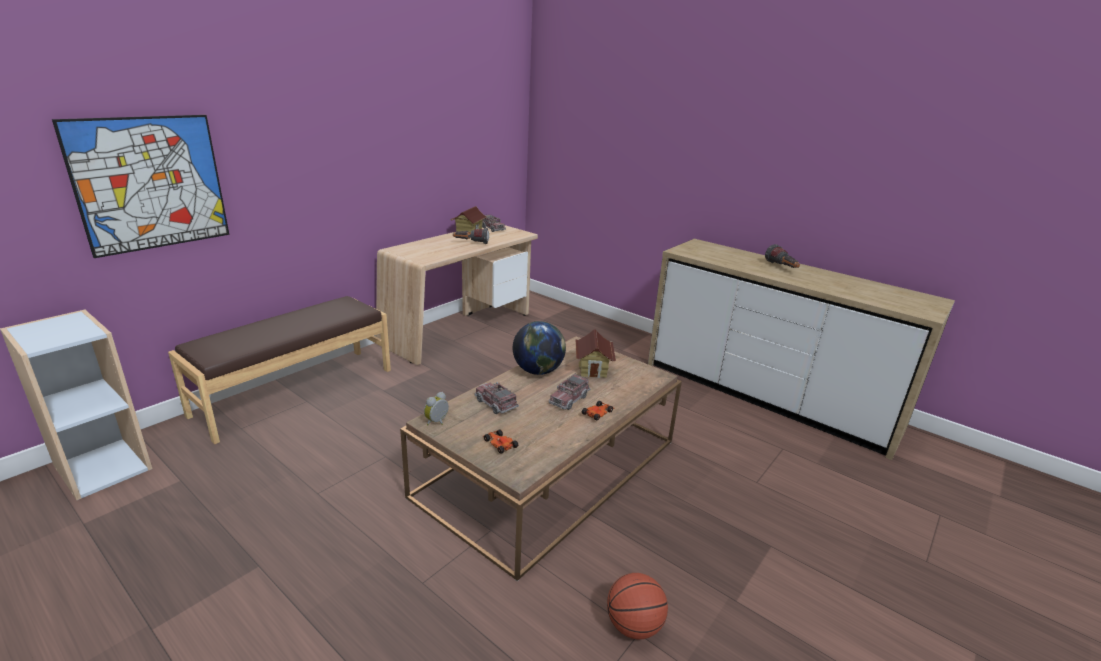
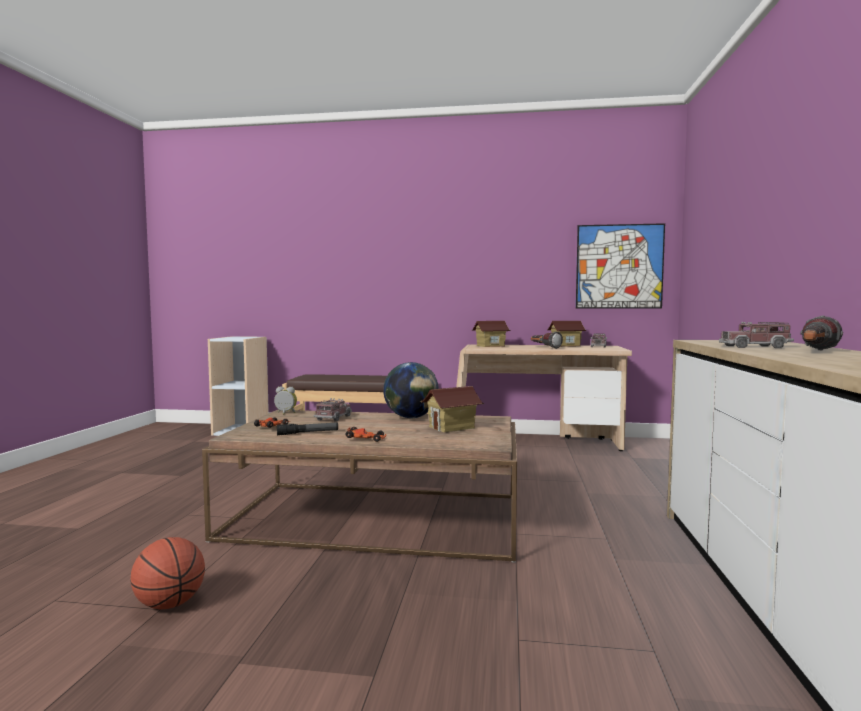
camera: 60 degrees right, 20 degrees down
(151, 183) = (314, 270): picture -> picture (619, 266)
(420, 251) = (490, 346): none -> toy house
(548, 433) = (307, 433): none -> flashlight
(569, 399) = (377, 430): toy truck -> toy truck (754, 347)

